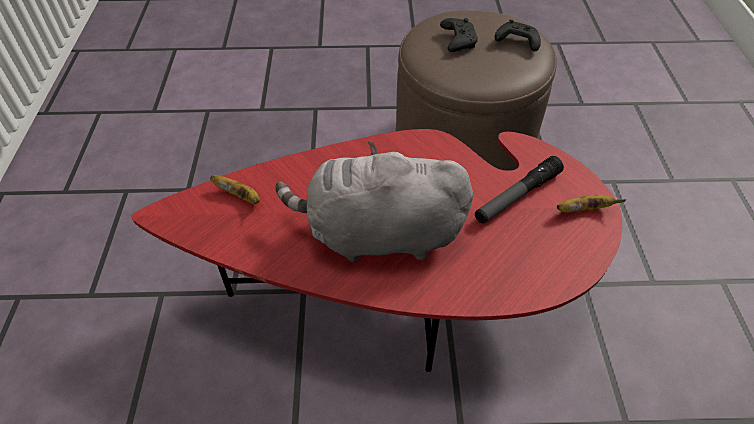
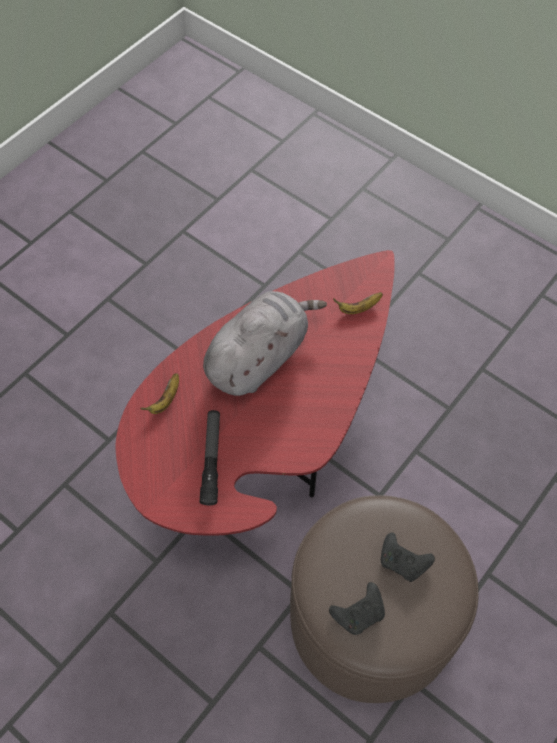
camera: 130 degrees right, 10 degrees up
(583, 210) = (162, 487): banana -> banana (165, 400)

